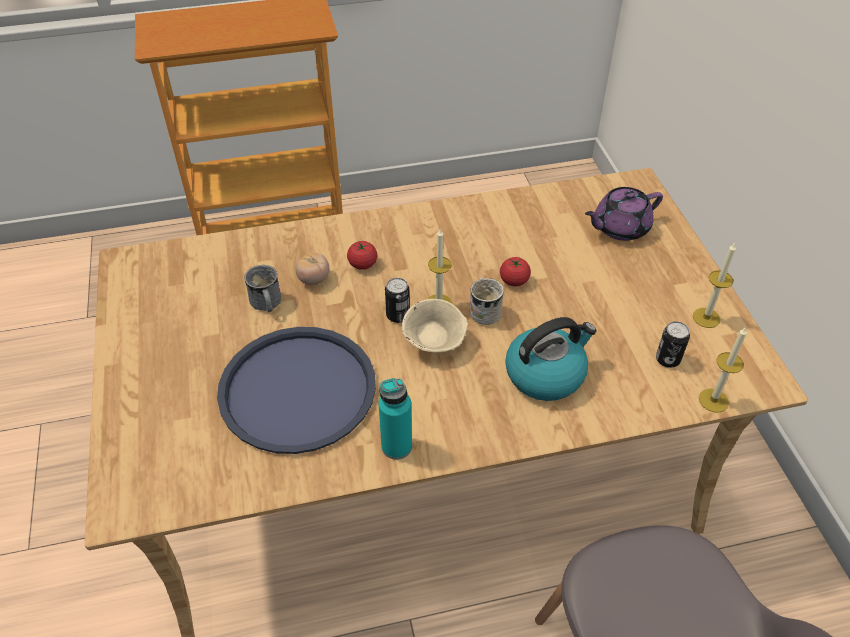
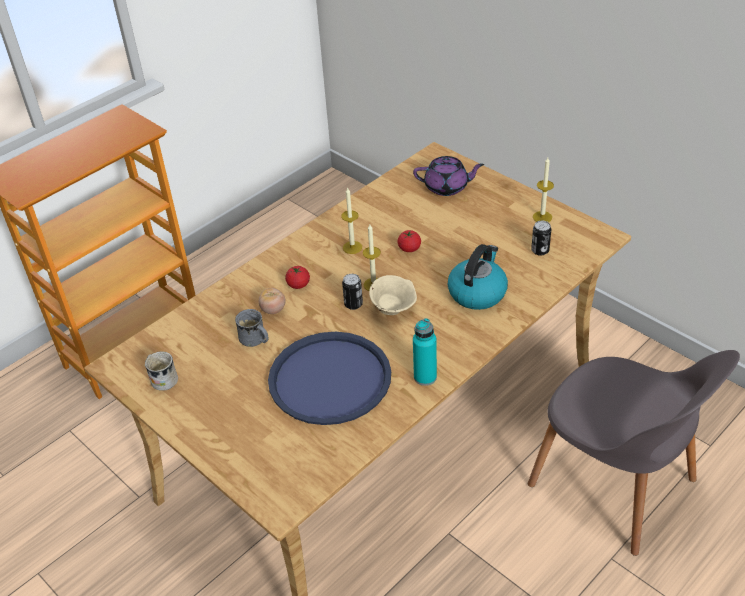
camera: 30 degrees left, 5 degrees down
(484, 310) = (406, 274): white mug -> white mug (162, 379)
(619, 227) = (447, 187): purple teapot -> purple teapot turned 120 degrees counterclockwise
(713, 400) = (583, 260): candle -> candle (352, 247)

